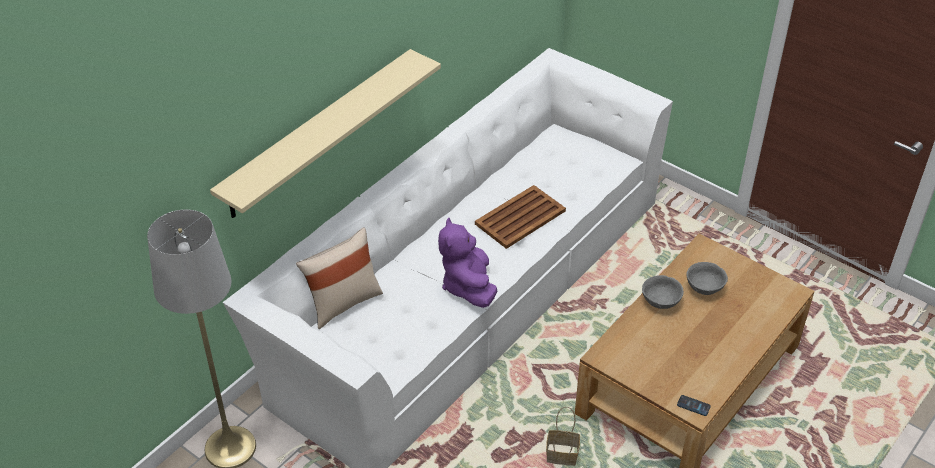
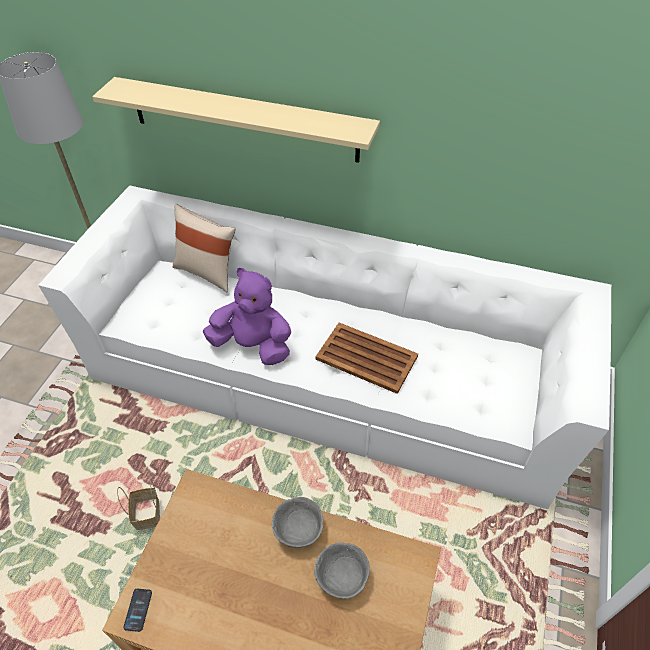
camera: 70 degrees right, 5 degrees up
(468, 286) = (253, 345): purple plush toy -> purple plush toy turned 45 degrees clockwise

